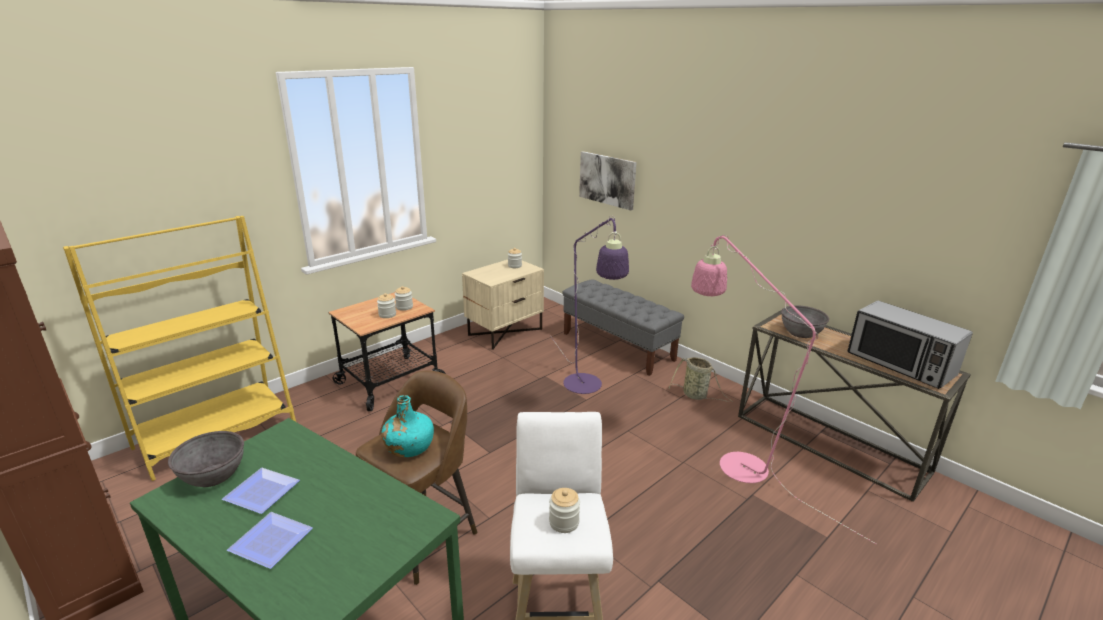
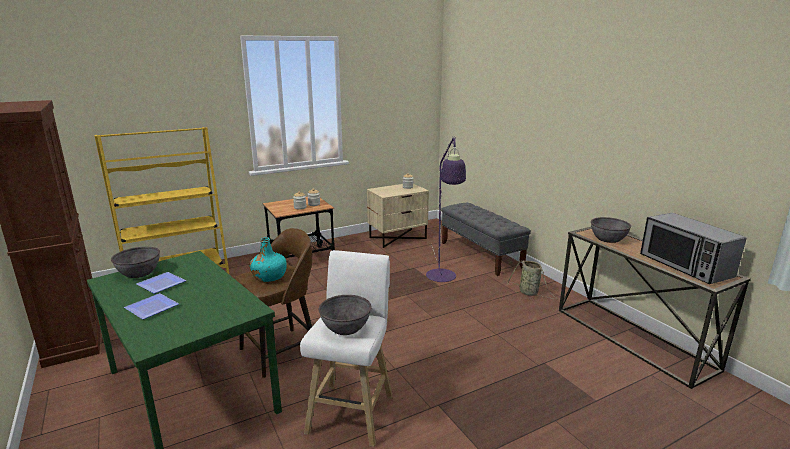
camera: 15 degrees right, 5 degrees down
(564, 522) = (345, 327): jar -> grey bowl
(607, 179) = (481, 123): picture -> none
(732, 461) = (538, 338): pink floor lamp -> none

